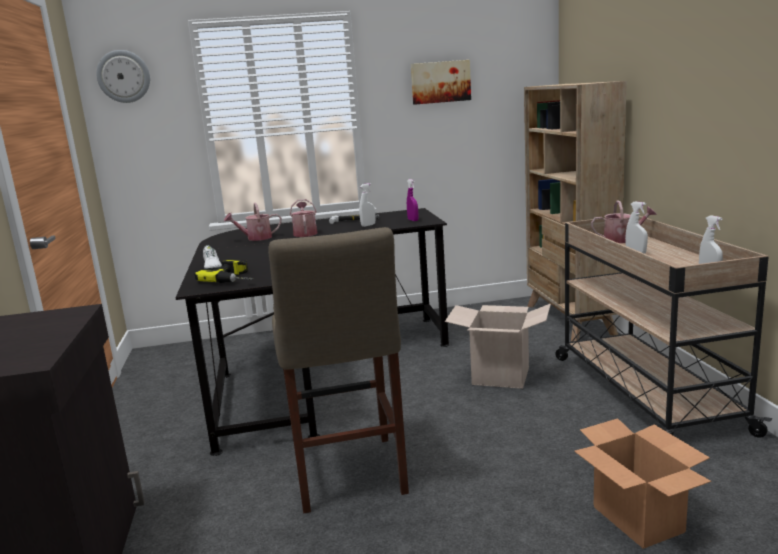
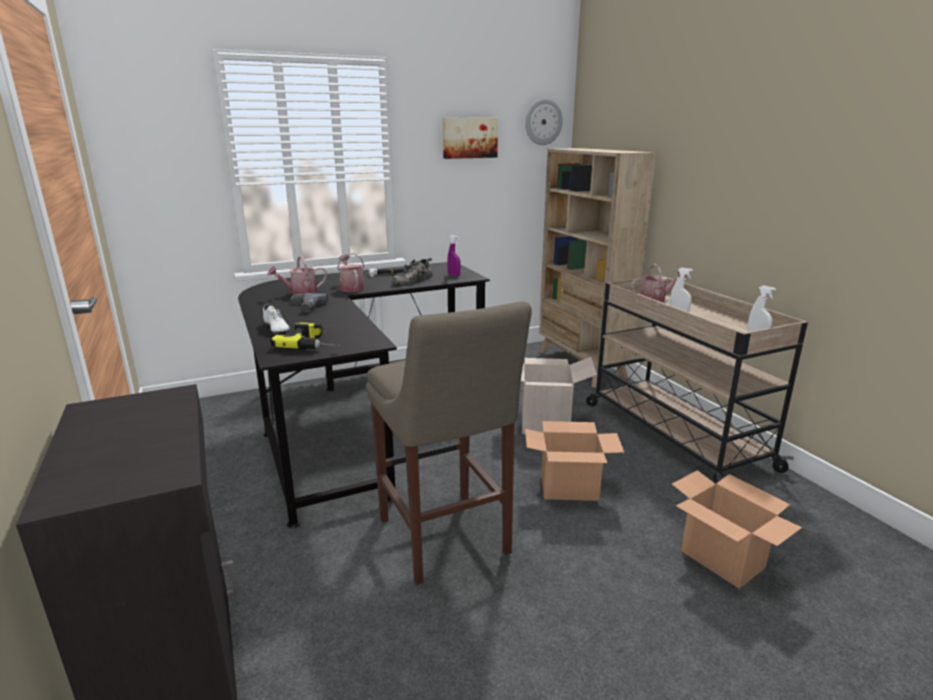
camera: 15 degrees left, 5 degrees up
(123, 76) = (135, 107): wall clock -> wall clock (543, 122)
(250, 250) = (305, 307): none -> power drill
(368, 225) = (412, 280): white spray bottle -> shoe
(498, 438) = (569, 488): none -> cardboard box

